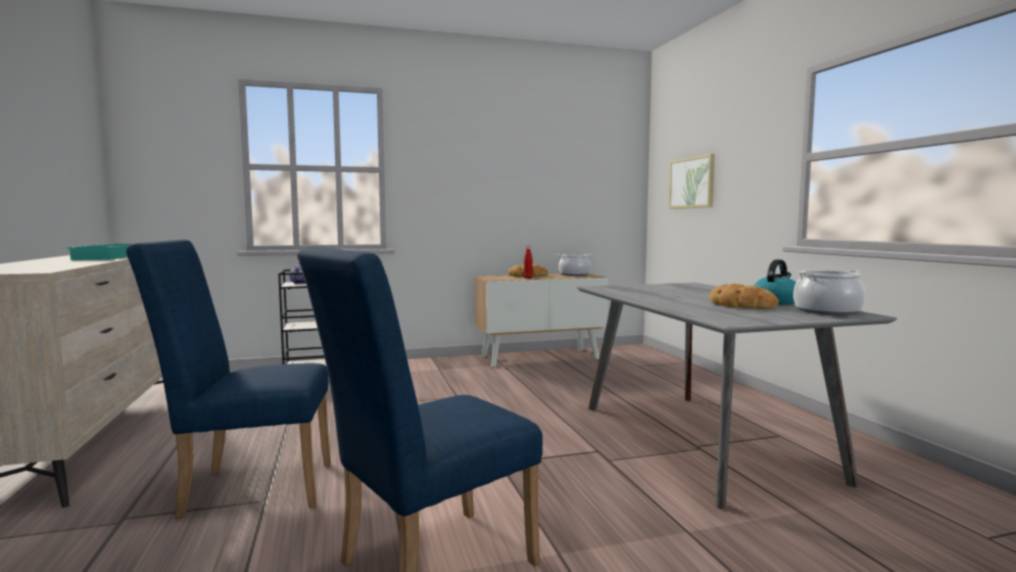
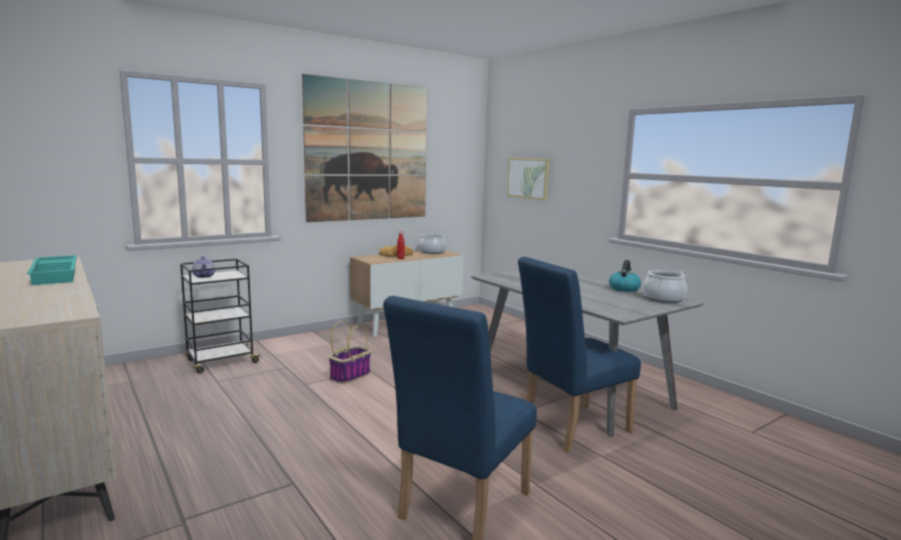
camera: 20 degrees left, 5 degrees up
(247, 488) = (267, 475): blue chair -> blue chair (569, 427)
(431, 400) = (350, 375): none -> basket
(498, 159) = (368, 151): none -> picture
(740, 305) = (608, 295): bread -> none

